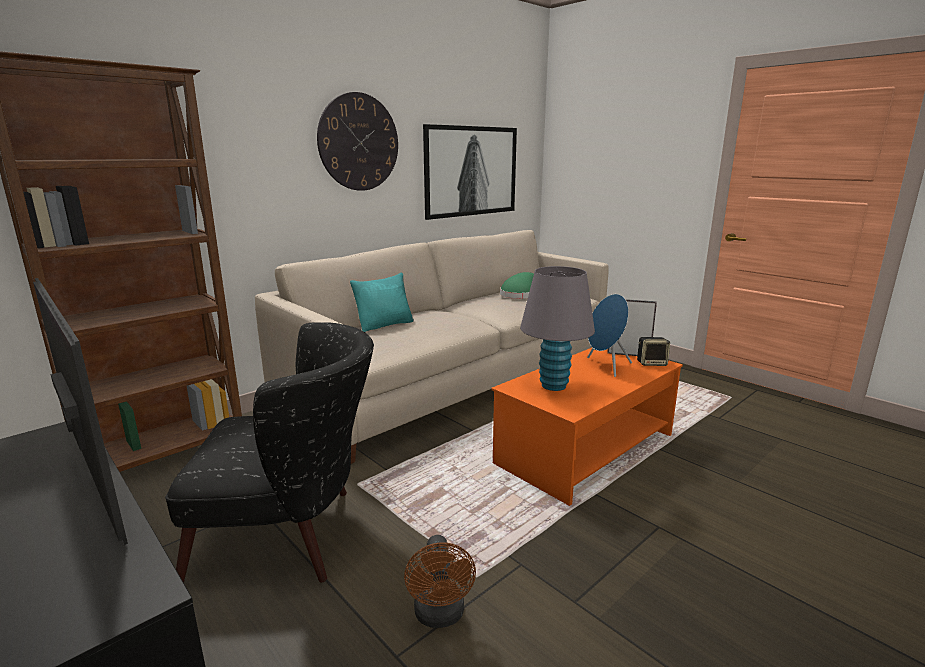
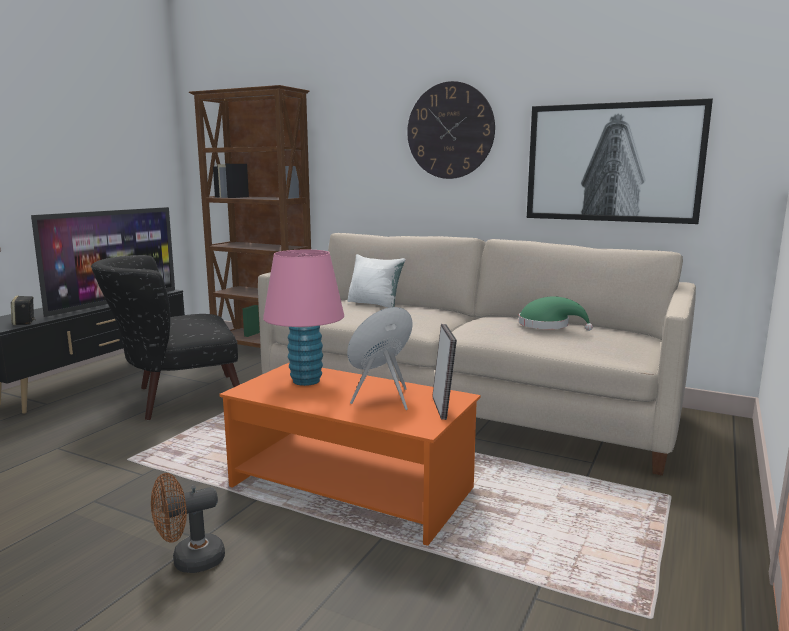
camera: 70 degrees right, 5 degrees down
(292, 535) = (176, 399): black armchair -> black armchair turned 90 degrees clockwise
(385, 325) = (375, 304): turquoise pillow -> white pillow
(440, 616) = (89, 454): brown fan -> brown fan (190, 561)
(553, 385) = (306, 381): grey table lamp -> pink table lamp
(652, 363) = (417, 421): speaker -> speaker (25, 322)

